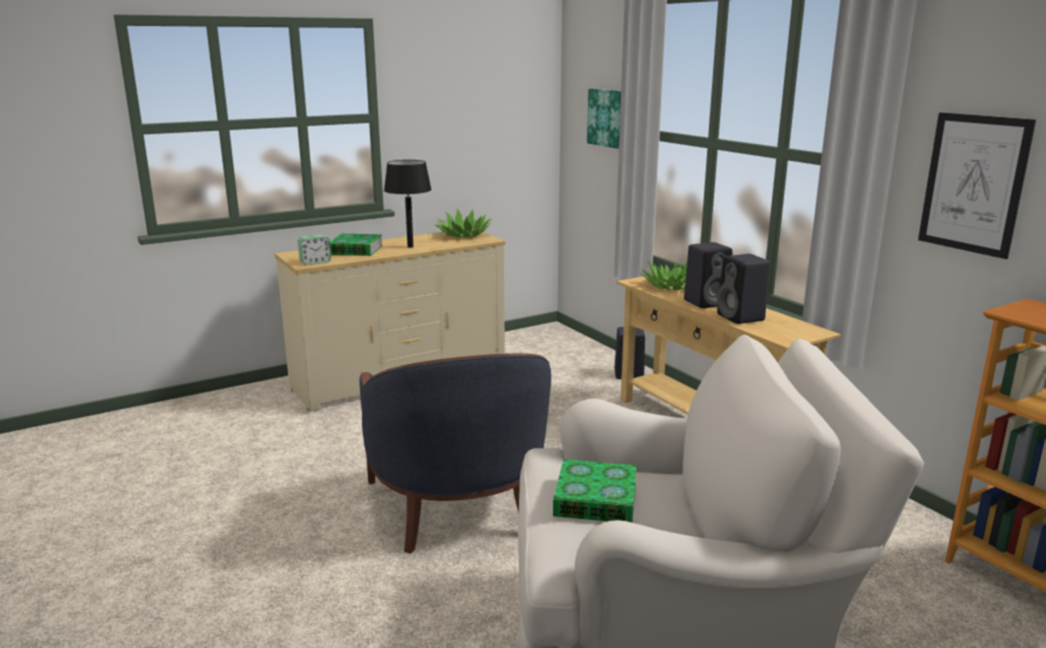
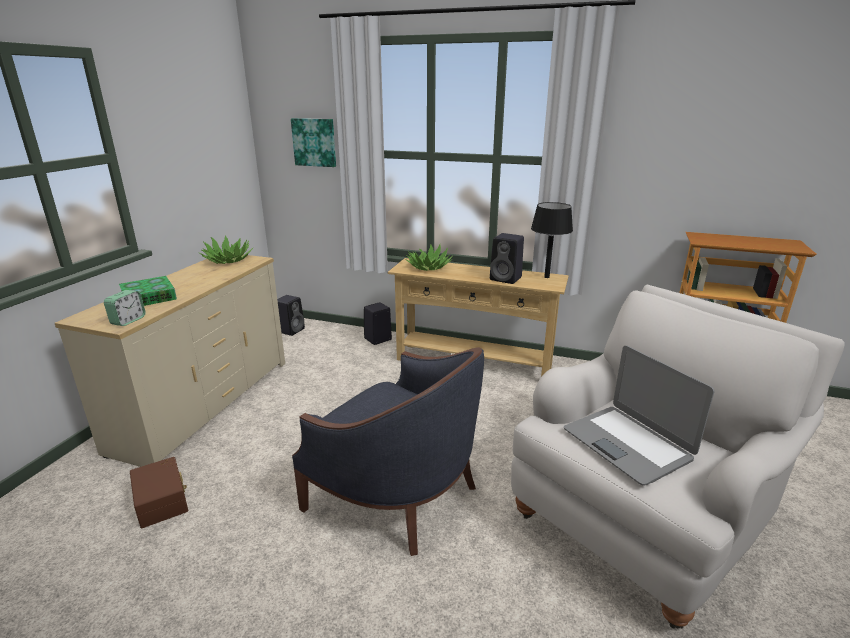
camera: 40 degrees left, 5 degrees up
(292, 432) = (163, 500): none -> brown storage box
(410, 247) = (200, 281): black table lamp -> black table lamp (547, 277)
(595, 499) = (627, 444): book -> laptop
(707, 302) = (469, 273): black speaker -> black speaker (291, 330)
(973, 184) = (647, 167): picture -> none

